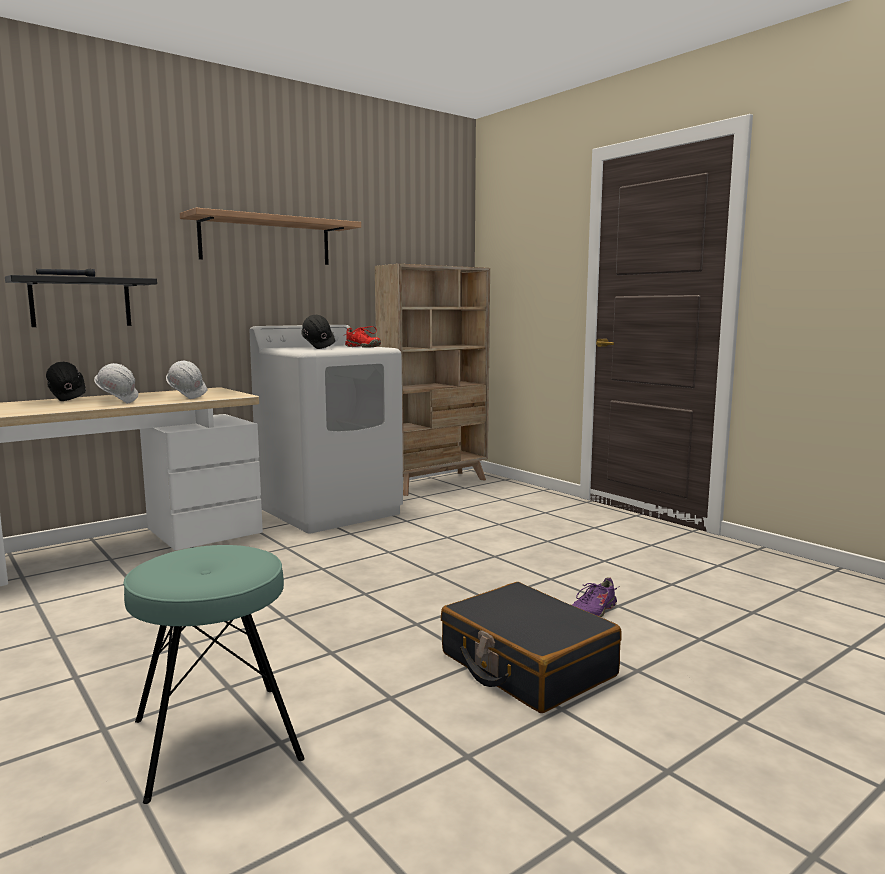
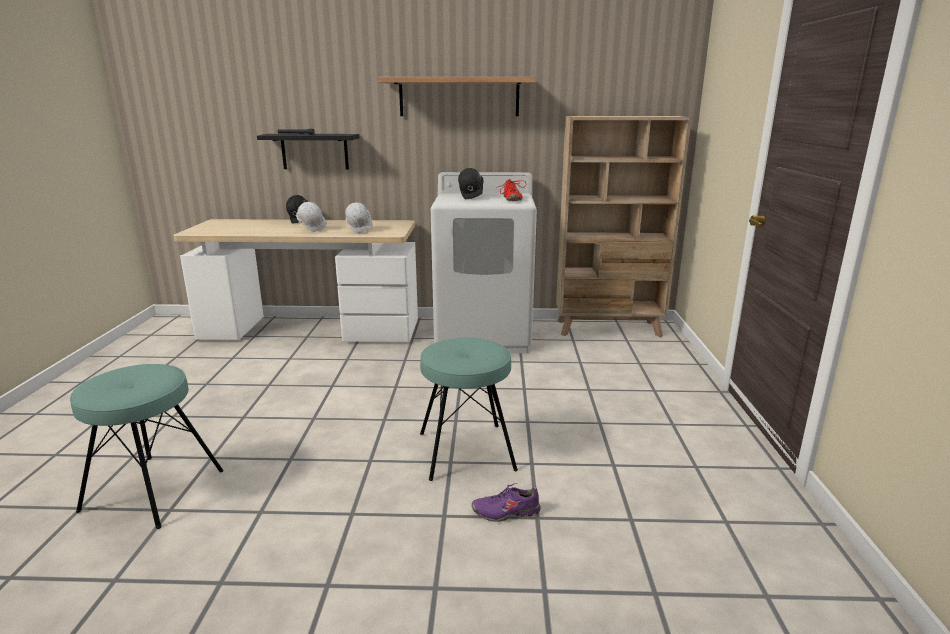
camera: 40 degrees right, 10 degrees up
(486, 588) = (466, 451): none -> turquoise stool
(526, 665) = (371, 534): black suitcase -> none

